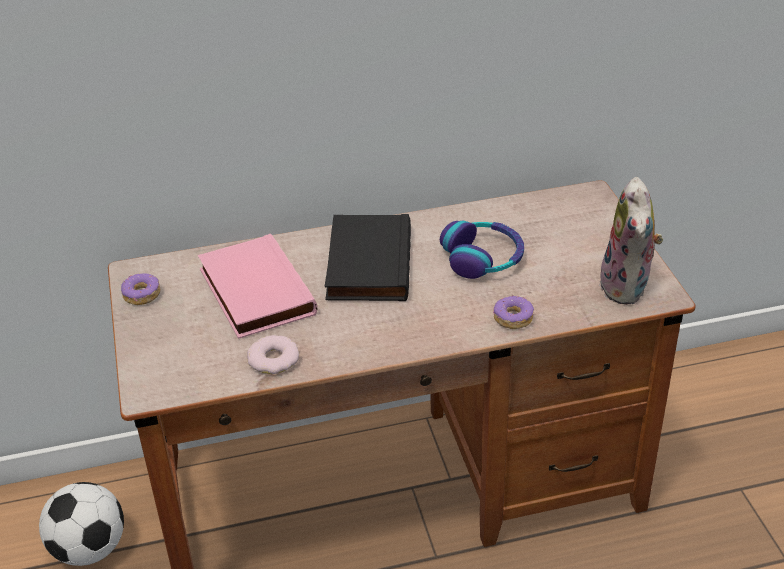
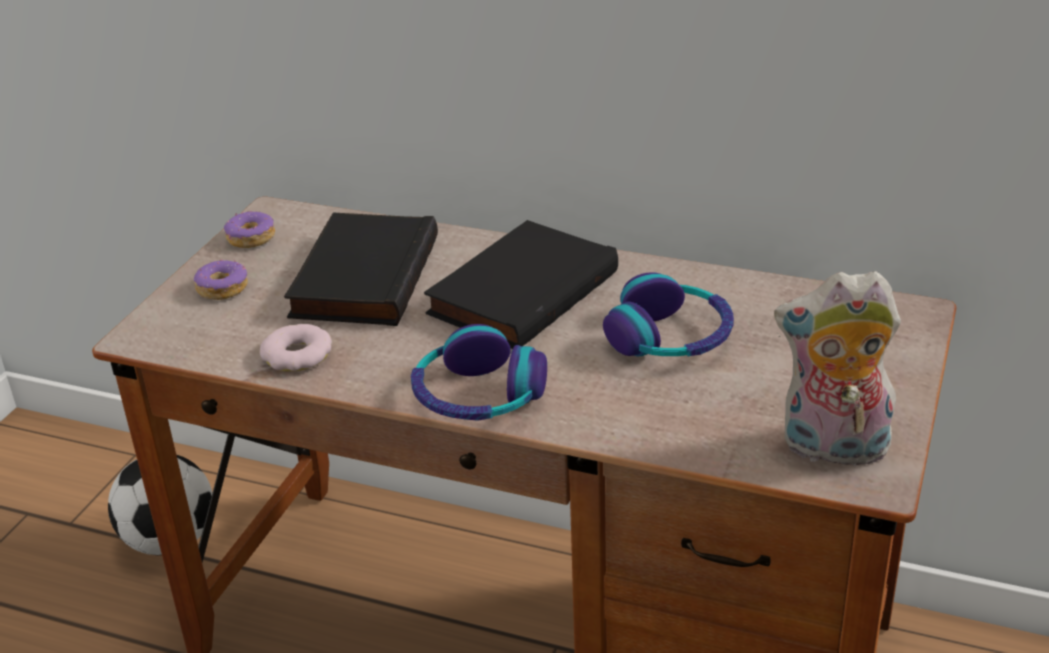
camera: 35 degrees right, 5 degrees down
(253, 292) = (362, 276): pink book -> black book
(415, 338) = (478, 396): none -> headphones
(512, 318) = (625, 423): donut -> donut (222, 288)
(628, 287) = (832, 449): plush toy -> plush toy turned 60 degrees clockwise

